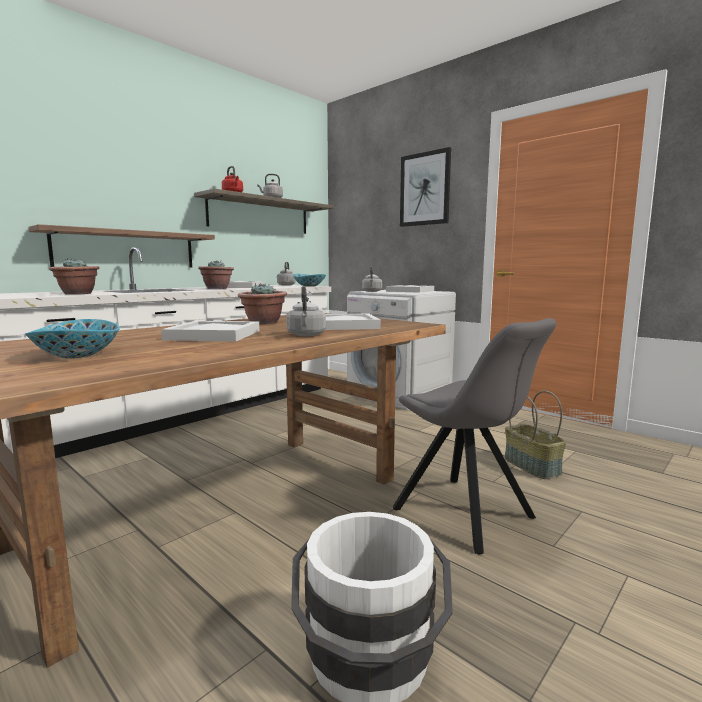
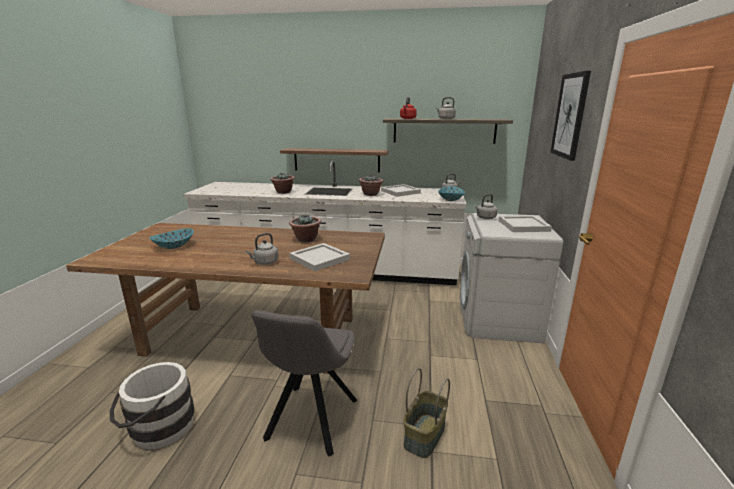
camera: 55 degrees right, 10 degrees up
(213, 335) = (246, 246): white tray -> none

